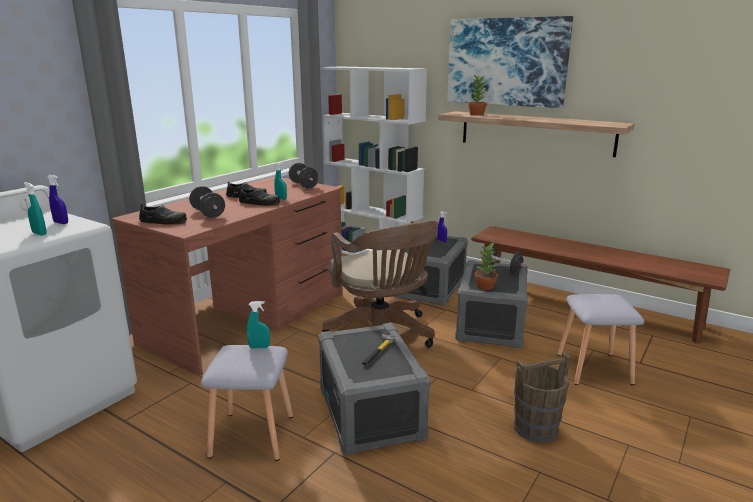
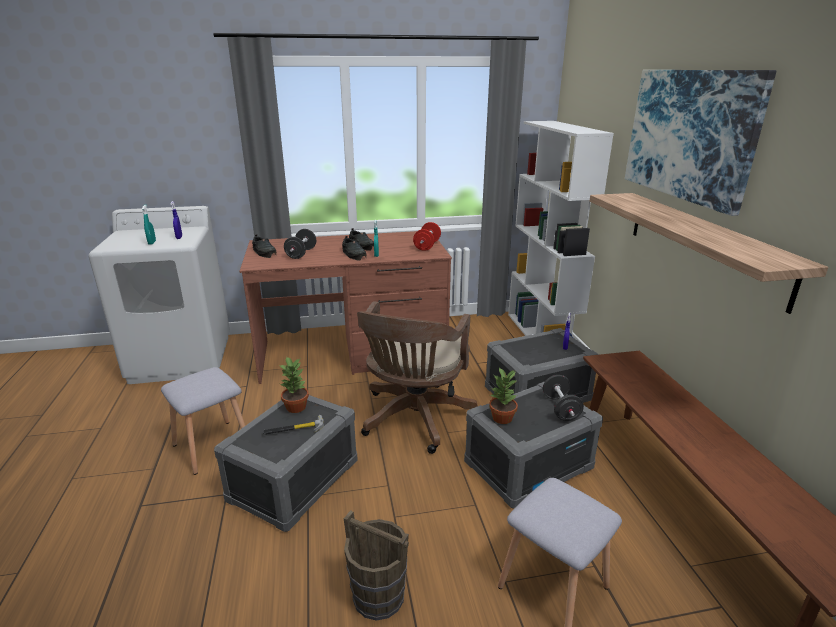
camera: 45 degrees right, 5 degrees up
(259, 347) = (220, 379): turquoise spray bottle -> none
(303, 185) = (427, 246): black dumbbell -> red dumbbell
(476, 114) = (636, 202): potted plant -> potted plant (296, 407)

